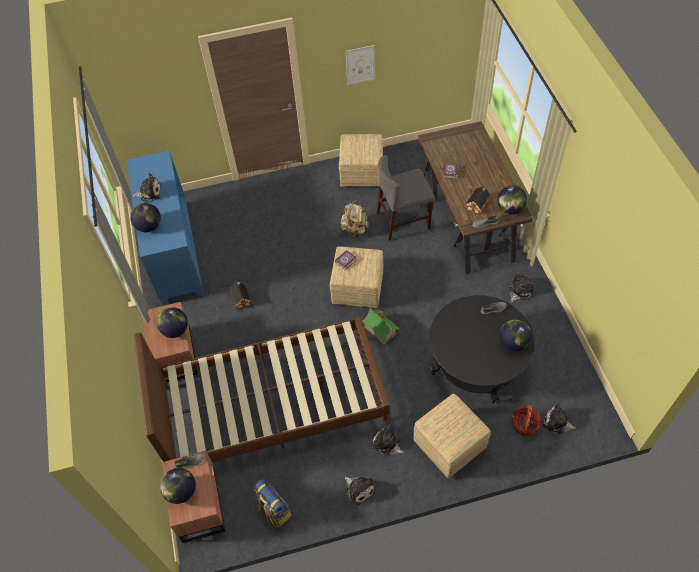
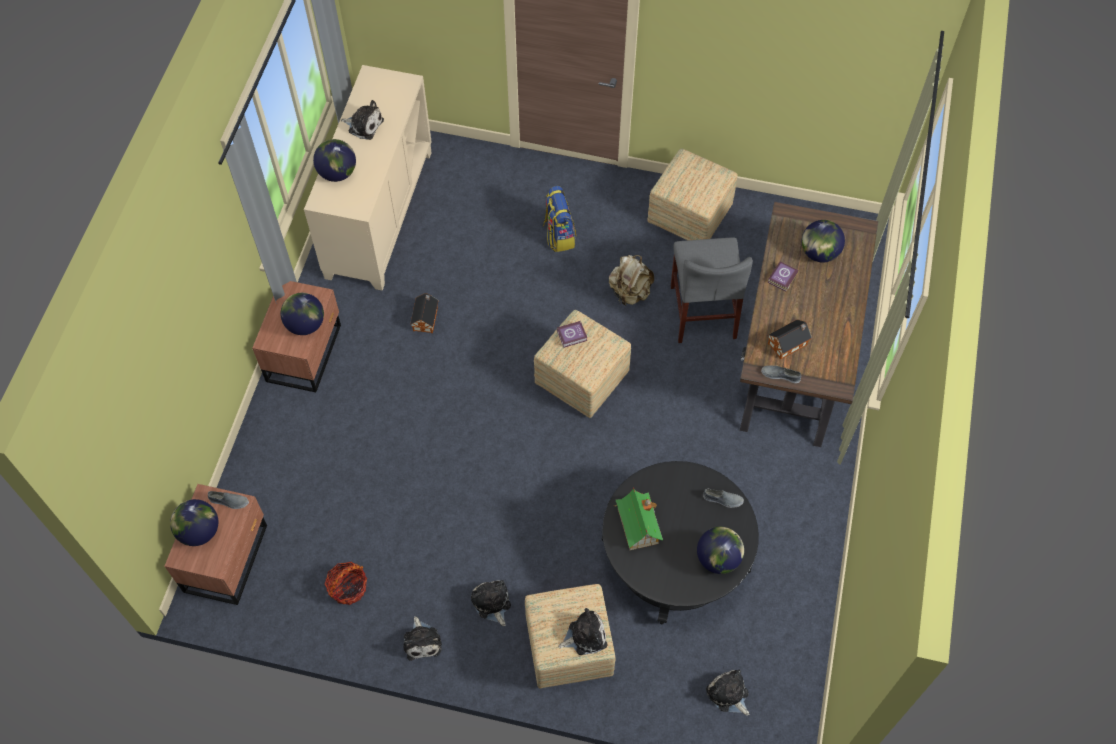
camera: 25 degrees right, 5 degrees up
(174, 252) = (378, 213): blue cabinet -> beige cabinet
(272, 403) = (383, 476): brown bed -> none
(274, 510) = (307, 611): backpack -> backpack (559, 235)
(360, 65) = (731, 67): picture -> none
(380, 329) = (576, 449): toy house -> toy house (638, 525)
(403, 220) = (702, 312): grey chair -> grey chair turned 105 degrees counterclockwise
(510, 209) = (829, 371): globe -> globe (819, 253)
(519, 291) = (798, 490): plush toy -> plush toy (585, 636)
(524, 425) = (683, 674): basket -> basket (348, 588)

